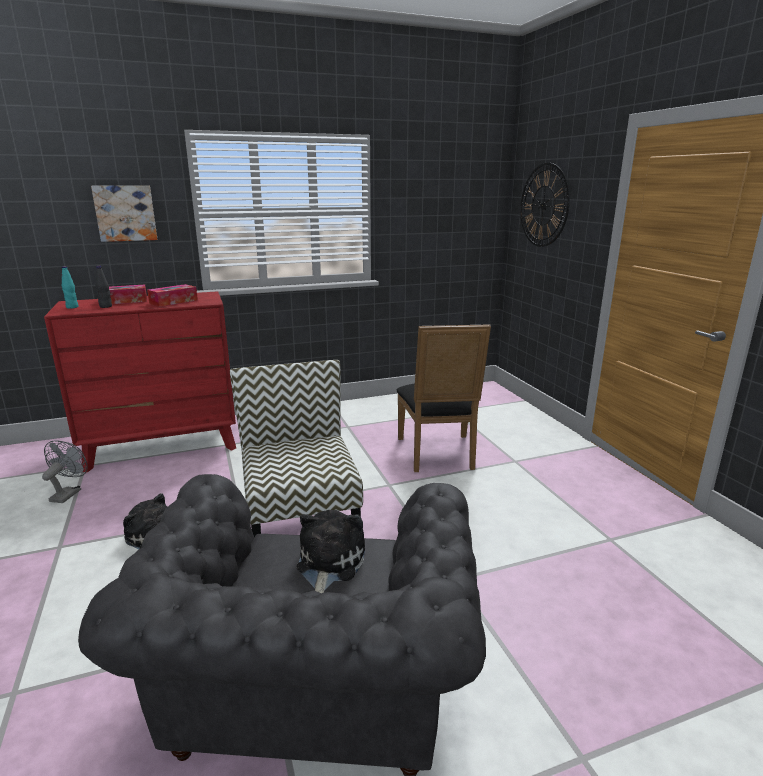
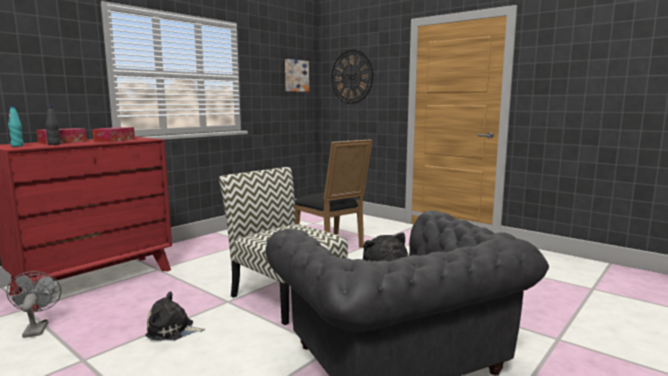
camera: 30 degrees left, 10 degrees down
(125, 213) = (46, 66): picture -> picture (296, 76)

